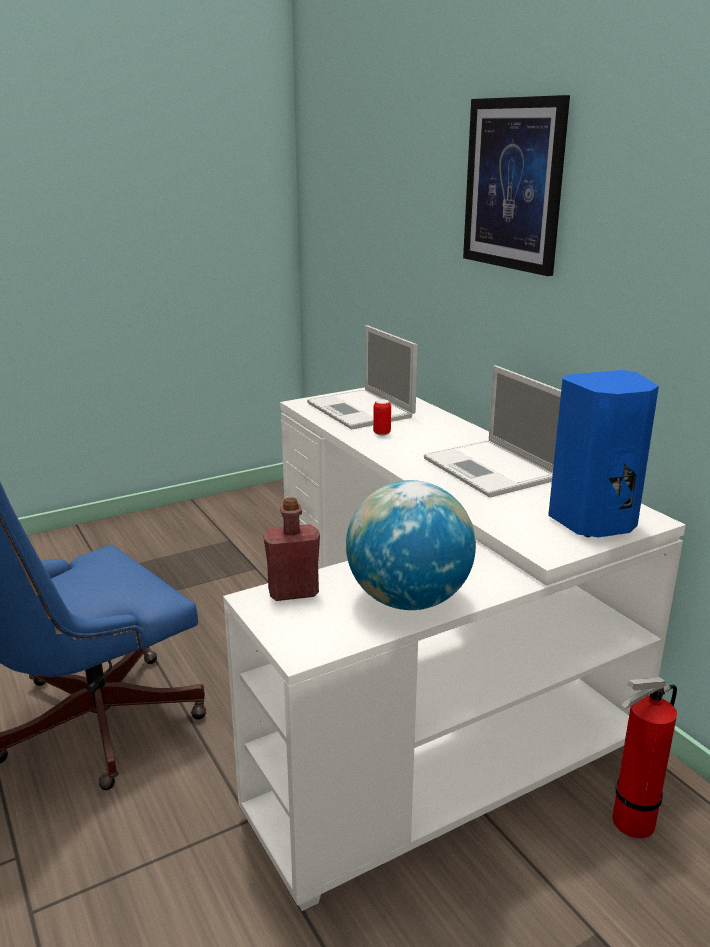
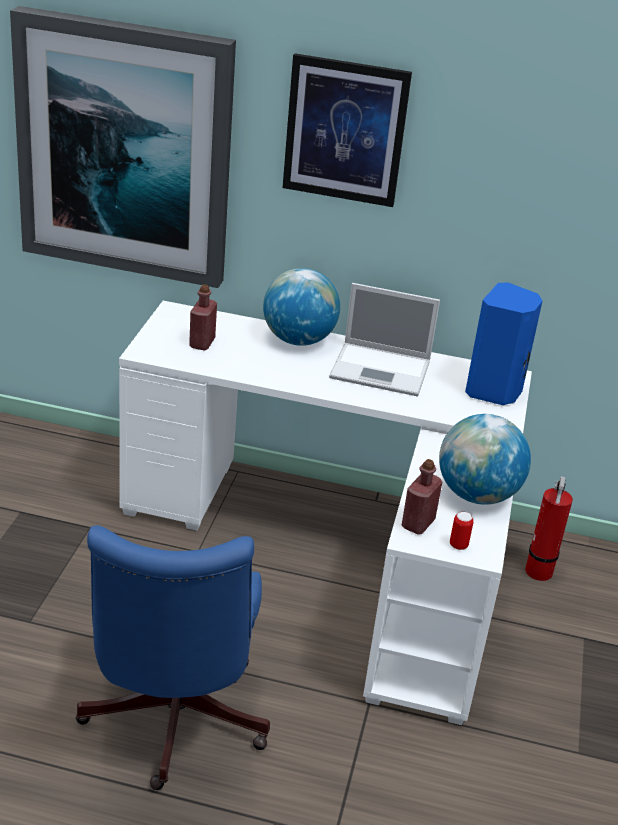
camera: 50 degrees left, 10 degrees up
(361, 410) = (202, 343): laptop -> red bottle
(373, 228) = (125, 149): none -> picture
(382, 433) = (259, 363): can -> can (458, 545)
(451, 430) = (298, 340): none -> globe

